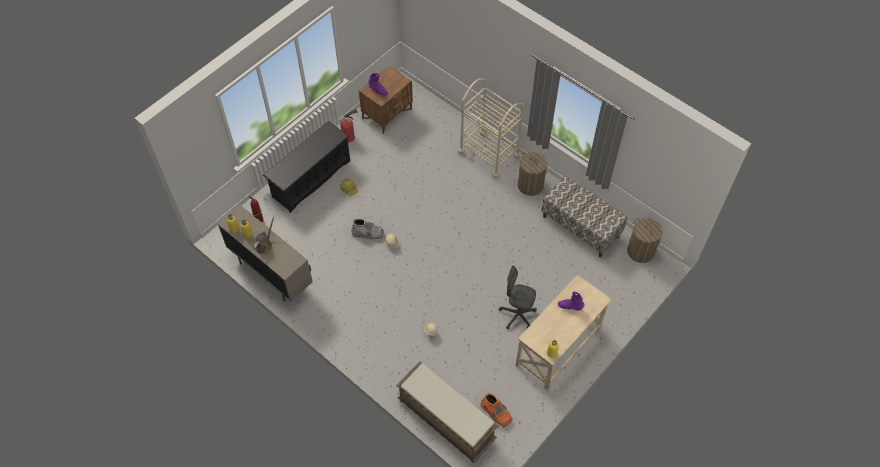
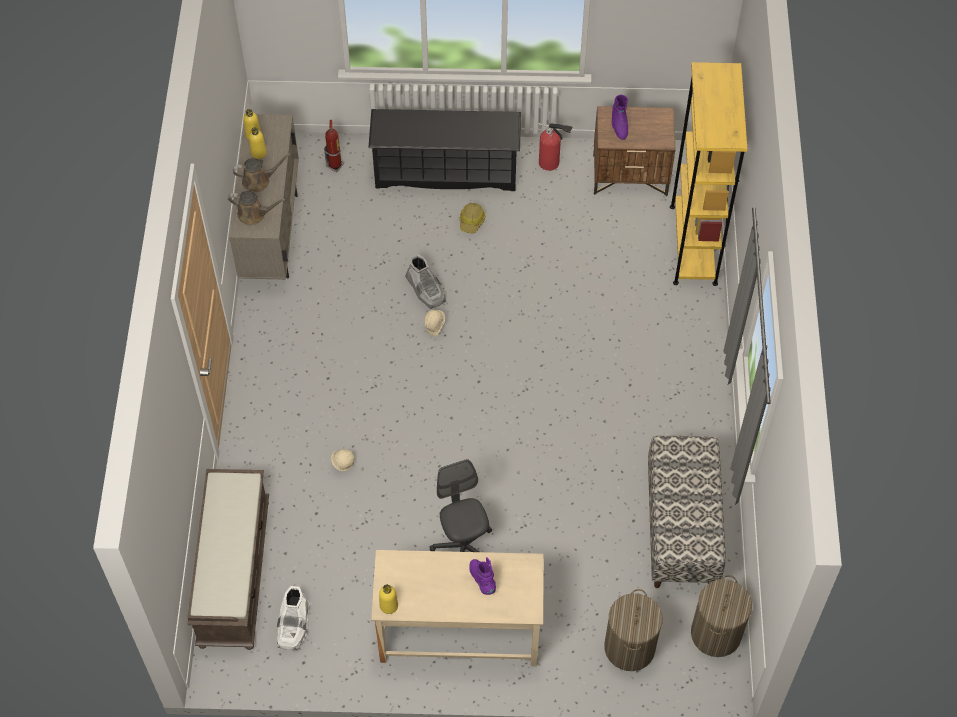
camera: 50 degrees right, 0 degrees up
(283, 260) = (254, 215): none -> brown watering can
(446, 119) = (693, 244): none -> yellow bookcase
(489, 154) = (687, 334): beige cart -> none
(496, 412) = (294, 624): orange boot -> white boot
(530, 185) = (687, 419): laundry basket -> laundry basket (629, 647)

